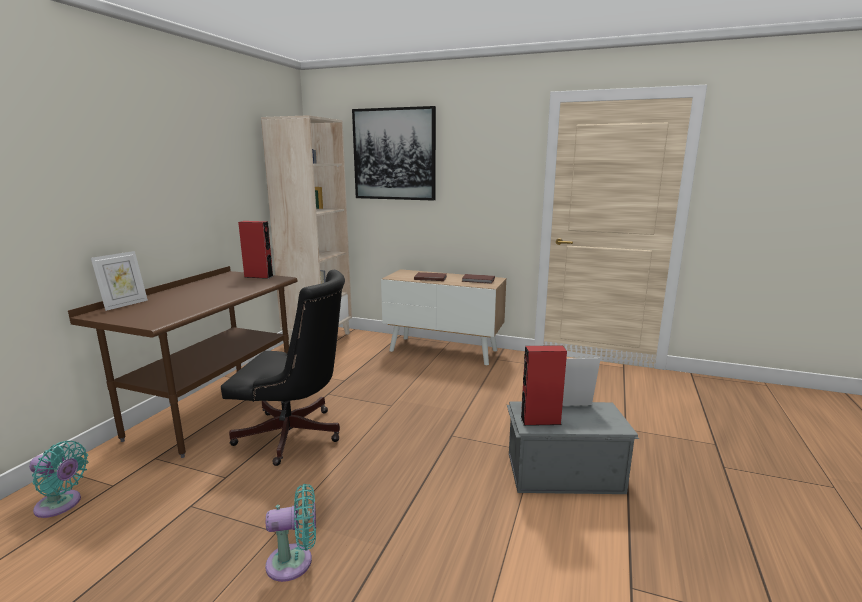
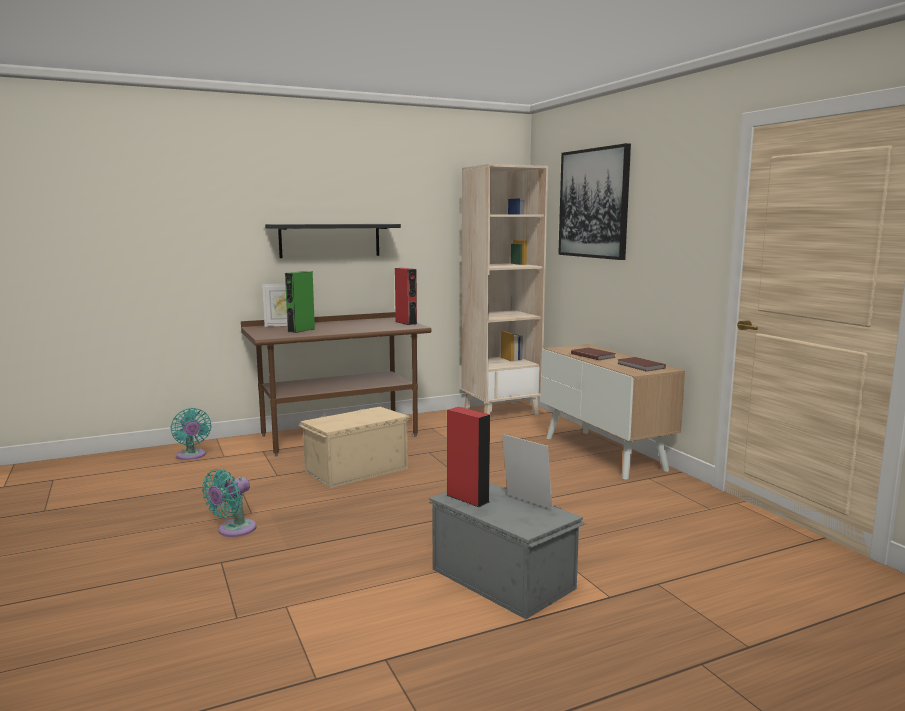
camera: 45 degrees right, 5 degrees down
(155, 196) = (330, 240): none -> black shelf
(172, 306) = (301, 330): none -> green speaker
(294, 562) = (233, 530): turquoise fan -> turquoise fan turned 90 degrees clockwise
(295, 436) = (355, 470): black office chair -> beige storage box

